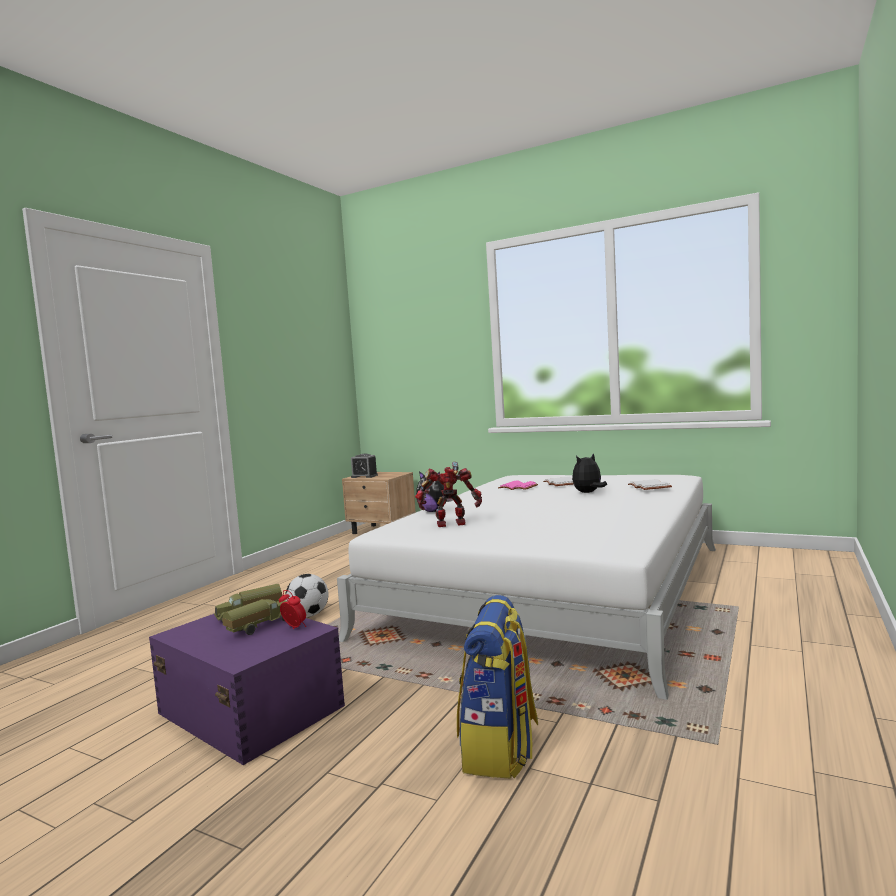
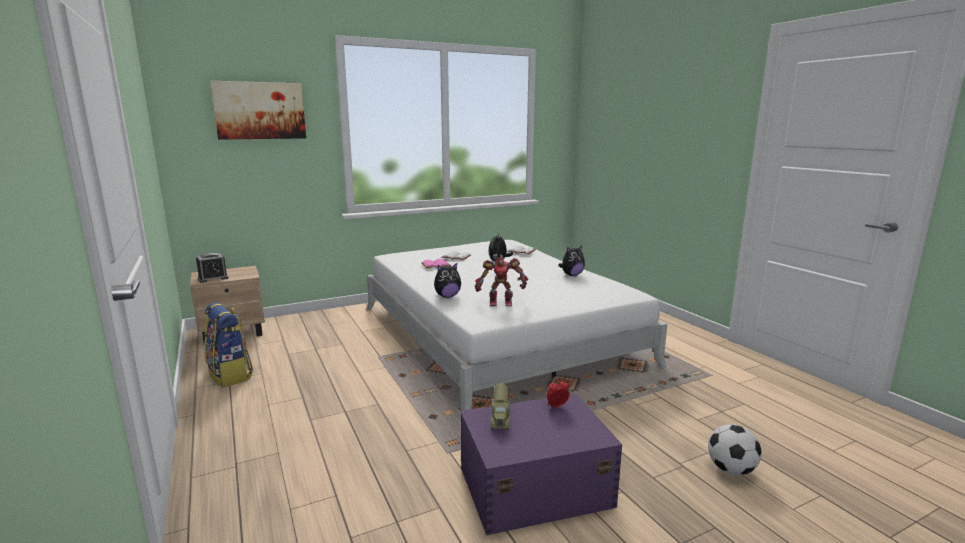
camera: 55 degrees left, 10 degrees up
(259, 627) = (535, 418): toy truck -> none
(308, 615) = (384, 419): football -> football (731, 470)
(422, 327) = (260, 110): none -> picture
(451, 524) = (500, 302): toy robot -> toy robot turned 120 degrees counterclockwise
(500, 748) = (673, 420): backpack -> backpack (231, 375)
(623, 518) = (571, 275): none -> plush toy

